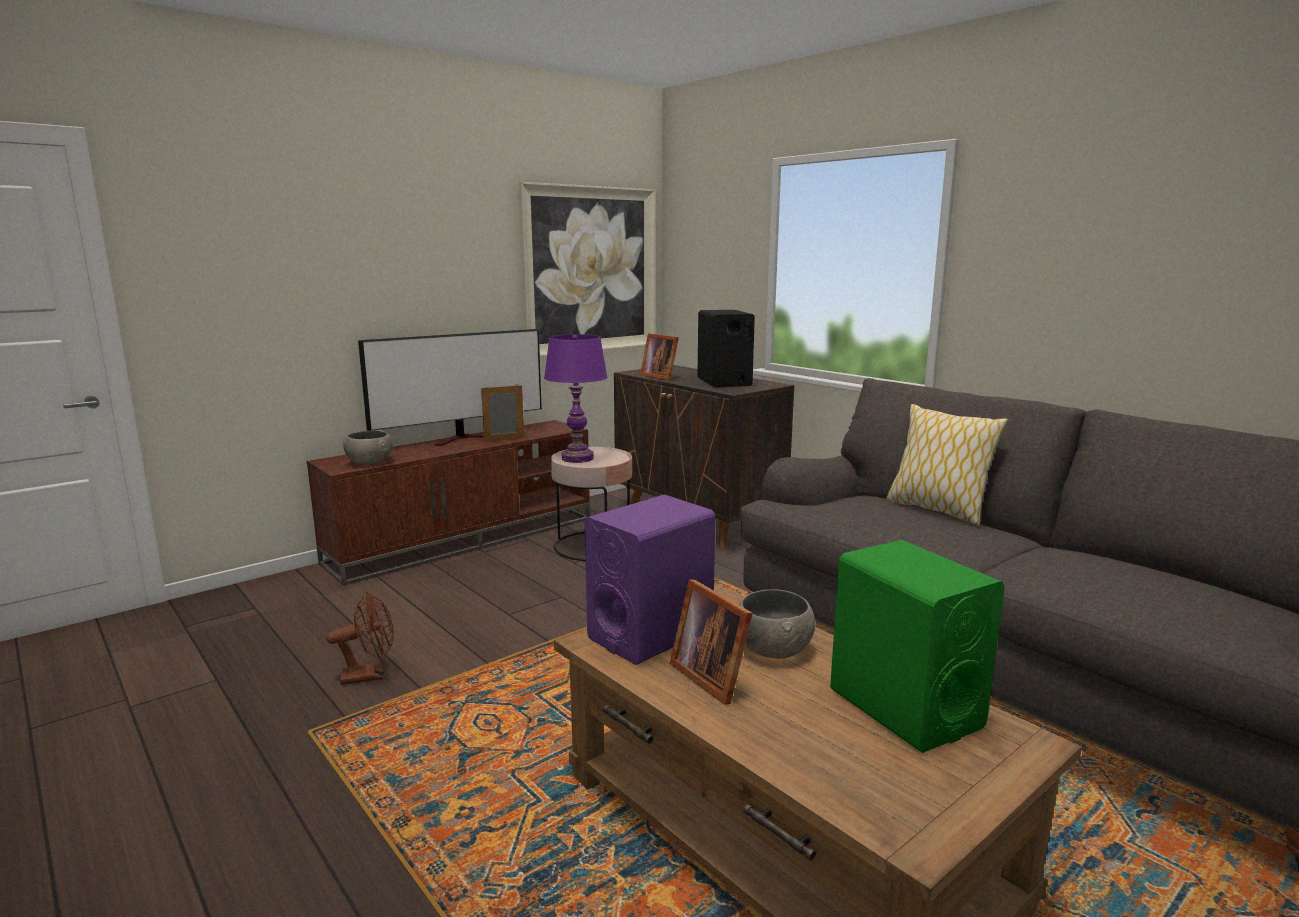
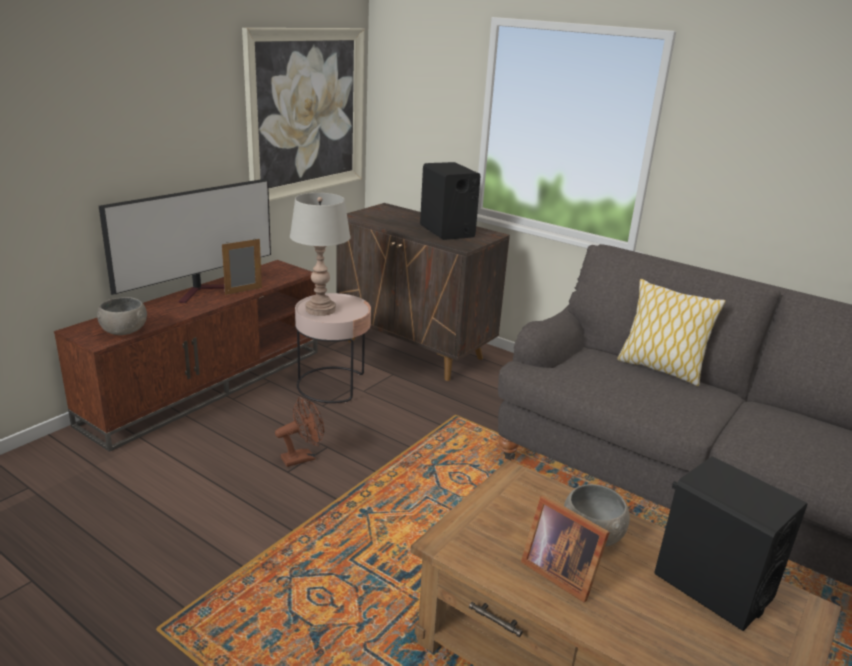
camera: 15 degrees left, 10 degrees up
(370, 675) = (187, 557): brown fan -> brown fan (303, 457)
(577, 458) = (320, 309): purple table lamp -> grey table lamp
(651, 634) = (489, 529): purple speaker -> none
(660, 377) = (384, 223): picture frame -> none
(904, 708) = (712, 586): green speaker -> black speaker

